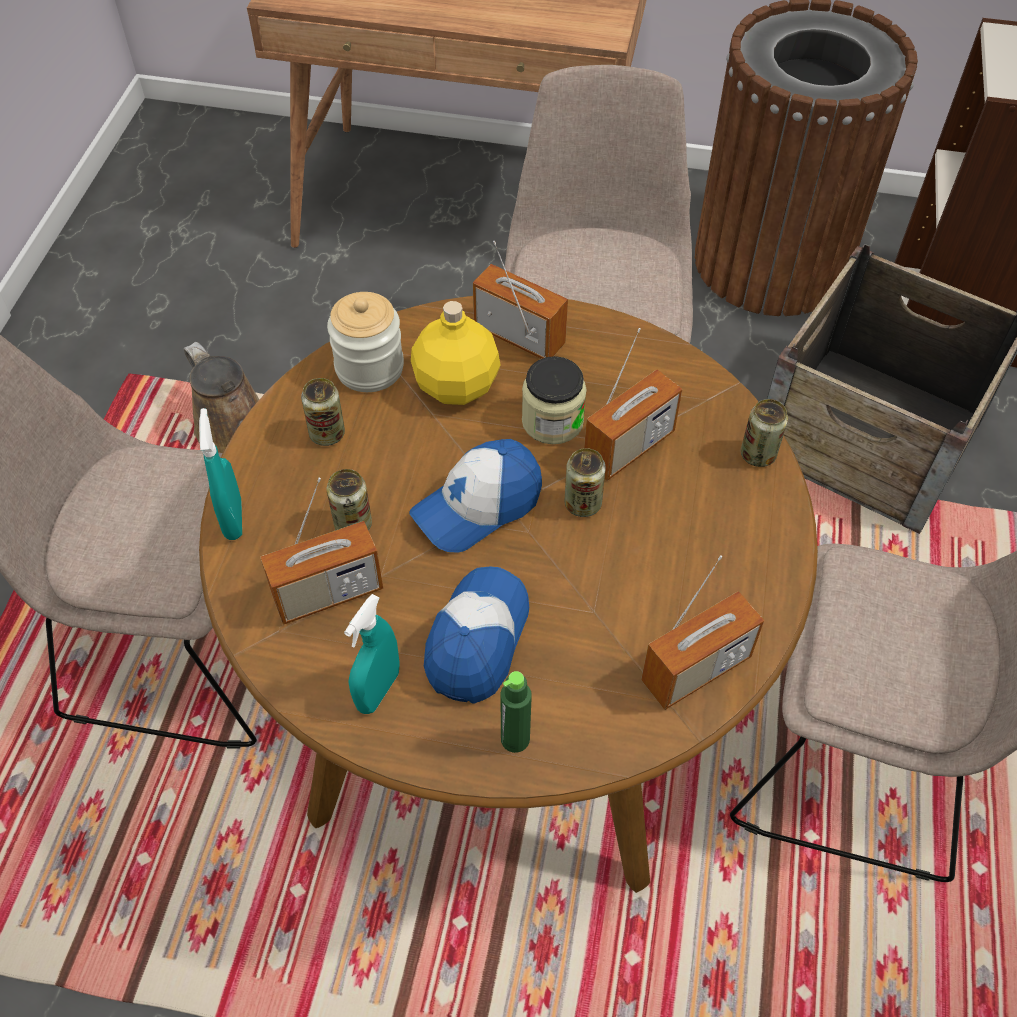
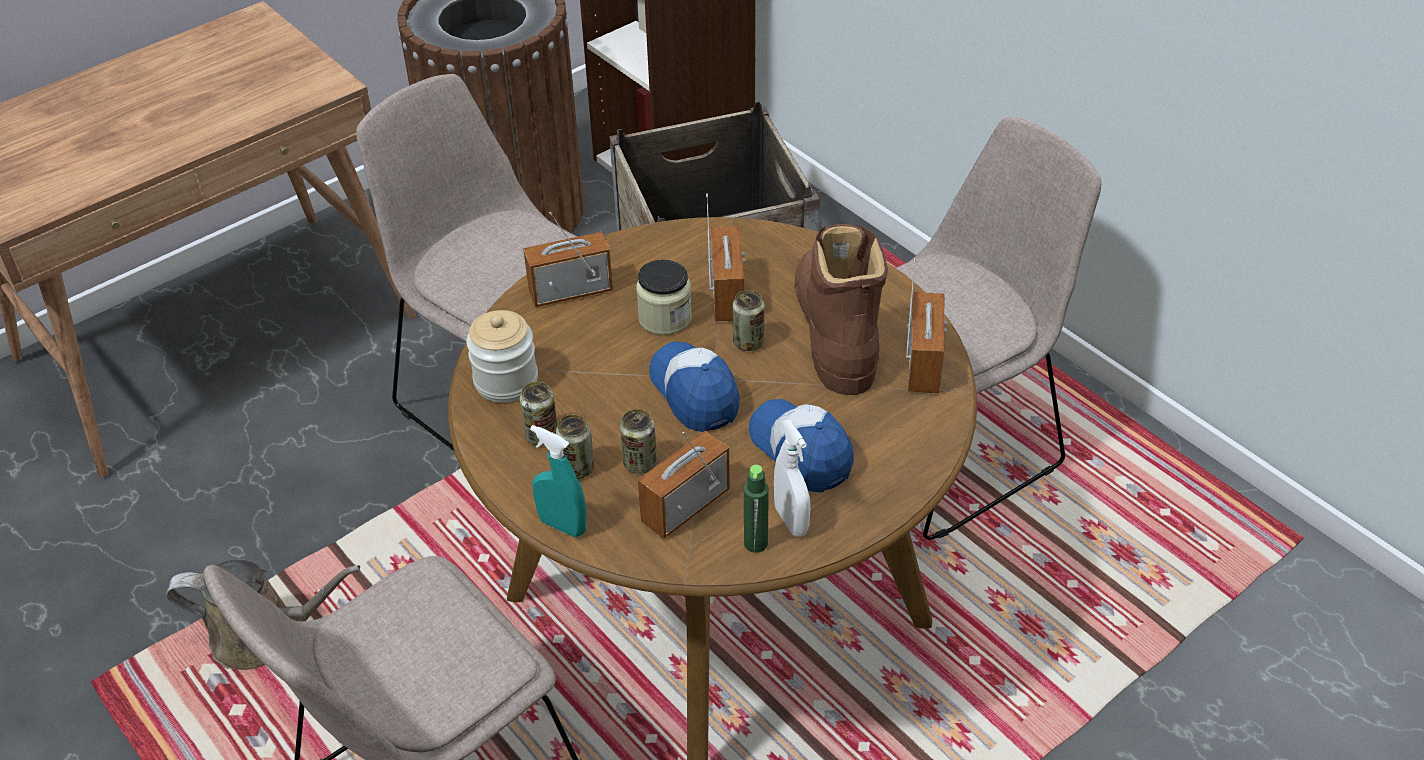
camera: 50 degrees left, 10 degrees down
(328, 593) = (685, 506): radio -> radio turned 150 degrees counterclockwise
(378, 690) = (791, 520): turquoise spray bottle -> white spray bottle
(458, 385) = (578, 345): yellow bottle -> none
(478, 506) = (695, 392): cap -> cap turned 150 degrees clockwise
(515, 739) = (892, 473): green bottle -> green bottle (755, 543)
(669, 562) = (835, 330): none -> brown boot
(758, 454) = (798, 244): can -> can (577, 468)

